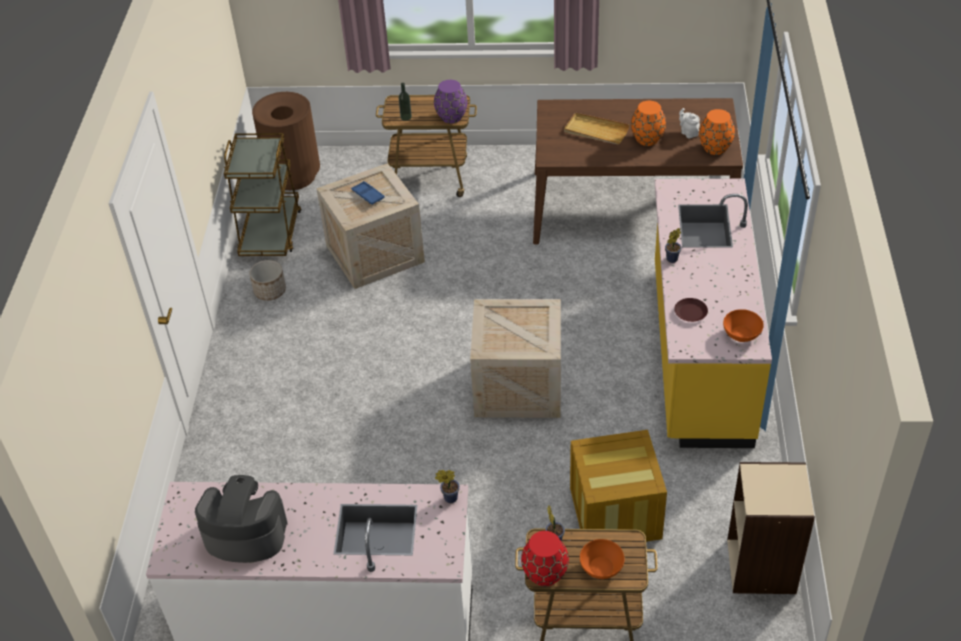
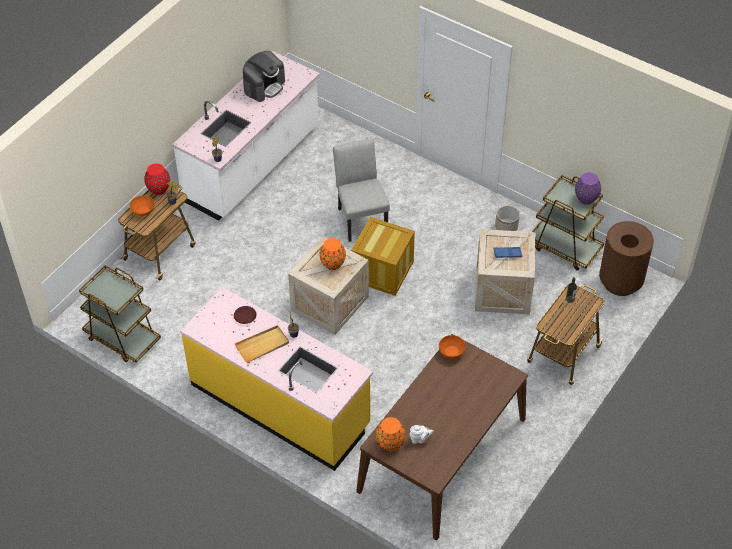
camera: 120 degrees right, 5 degrees up
(350, 430) = (361, 217): none -> grey chair
(452, 117) = (550, 323): purple vase -> purple vase (586, 198)
(596, 131) = (464, 387): beige tray -> beige tray (262, 345)
(615, 513) = (208, 298): crate -> crate (382, 271)
(647, 139) = (432, 410): orange vase -> orange vase (333, 264)
(741, 334) = (209, 329): orange bowl -> orange bowl (451, 352)
(762, 566) = (122, 338): beige bookcase -> brown cart

